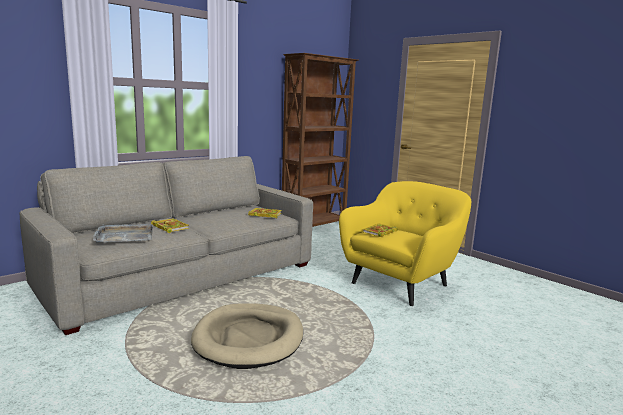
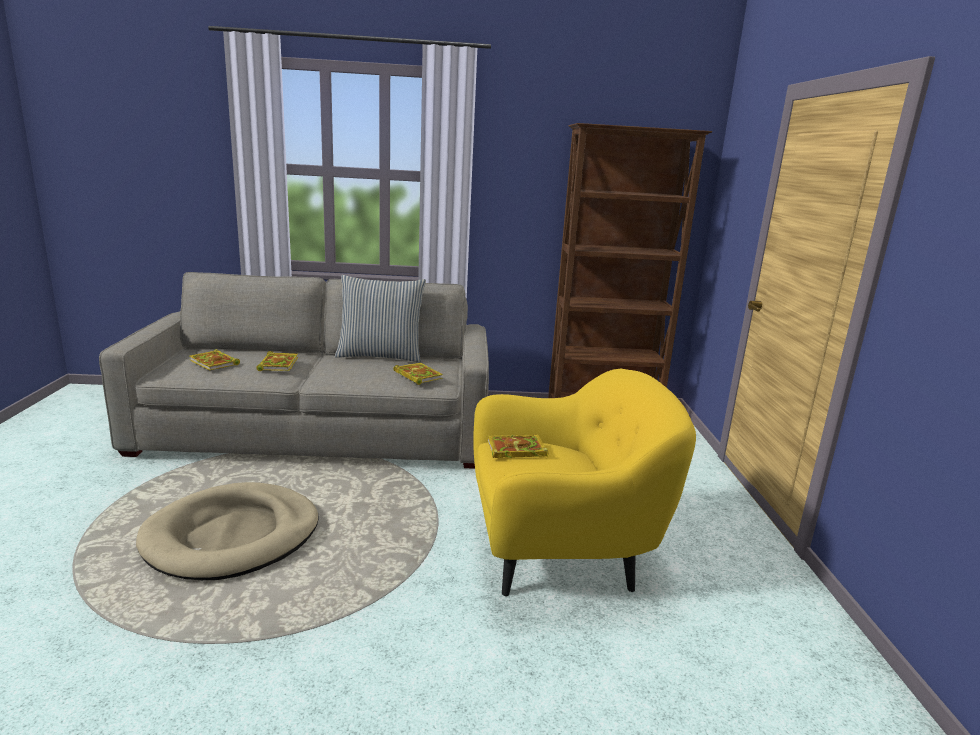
camera: 40 degrees right, 5 degrees up
(124, 236) = (215, 363): grey tray -> book
(216, 211) = (380, 356): none -> pillow

